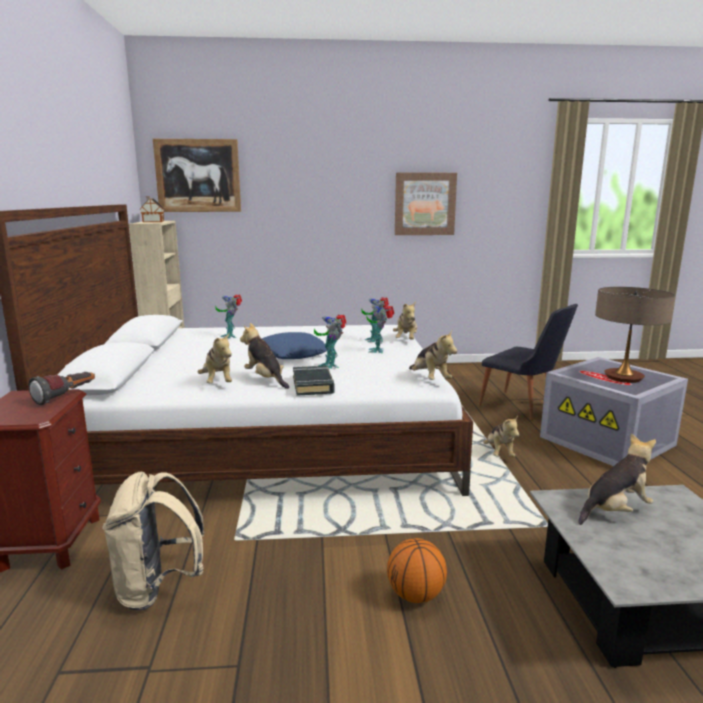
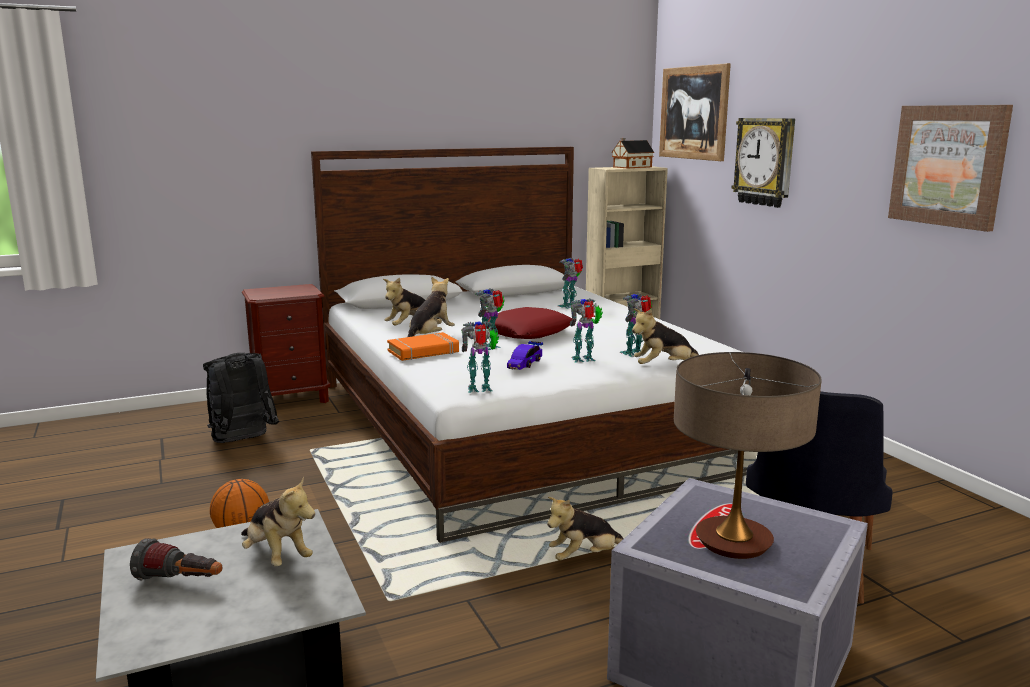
camera: 70 degrees right, 0 degrees up
(66, 397) = (302, 294): flashlight -> flashlight (181, 582)
(158, 588) = (242, 441): beige backpack -> black backpack
(285, 209) = (765, 162): none -> wall clock
(292, 353) = (527, 332): blue pillow -> red pillow
(313, 385) = (423, 352): black book -> orange book
(380, 362) = (525, 363): none -> toy car
(429, 379) = (481, 389): plush toy -> toy robot

